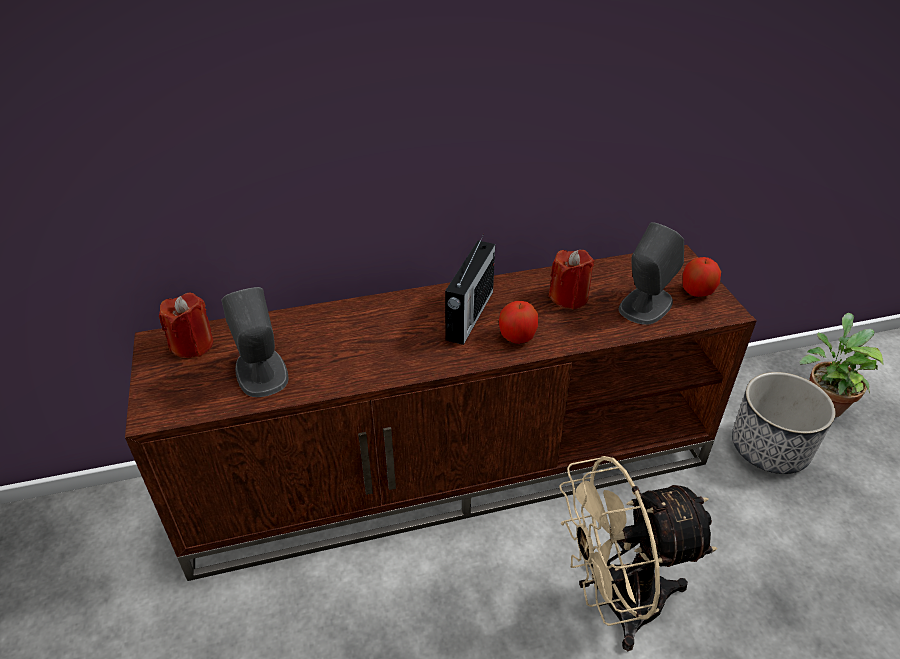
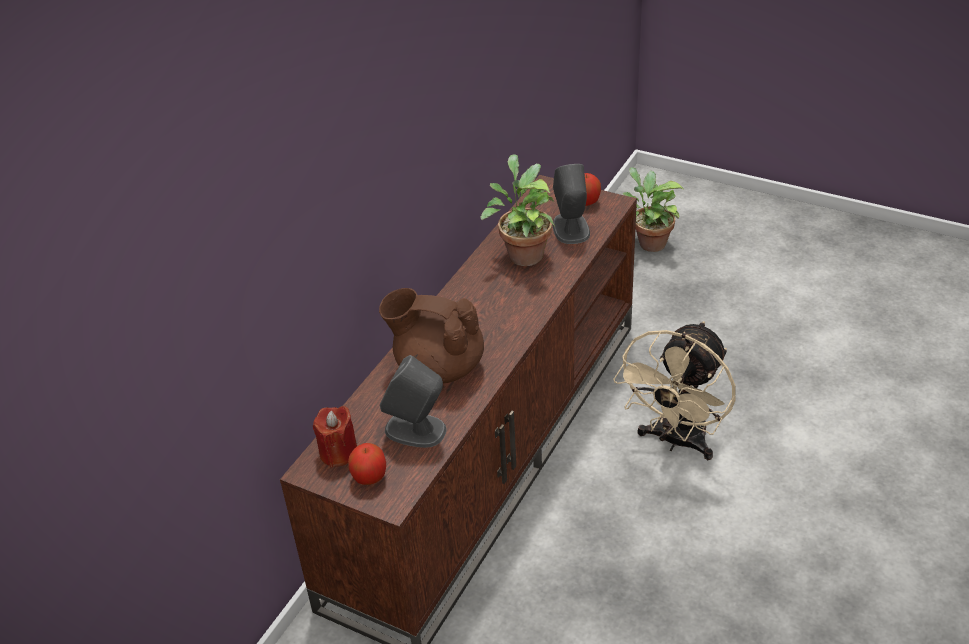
camera: 45 degrees left, 0 degrees up
(357, 337) = (438, 367): none -> brown teapot
(469, 316) = (483, 306): radio -> none
(517, 337) = (531, 297): apple -> apple (370, 477)
(569, 297) = (523, 253): red candle -> potted plant
(770, 448) = (652, 292): planter -> none

